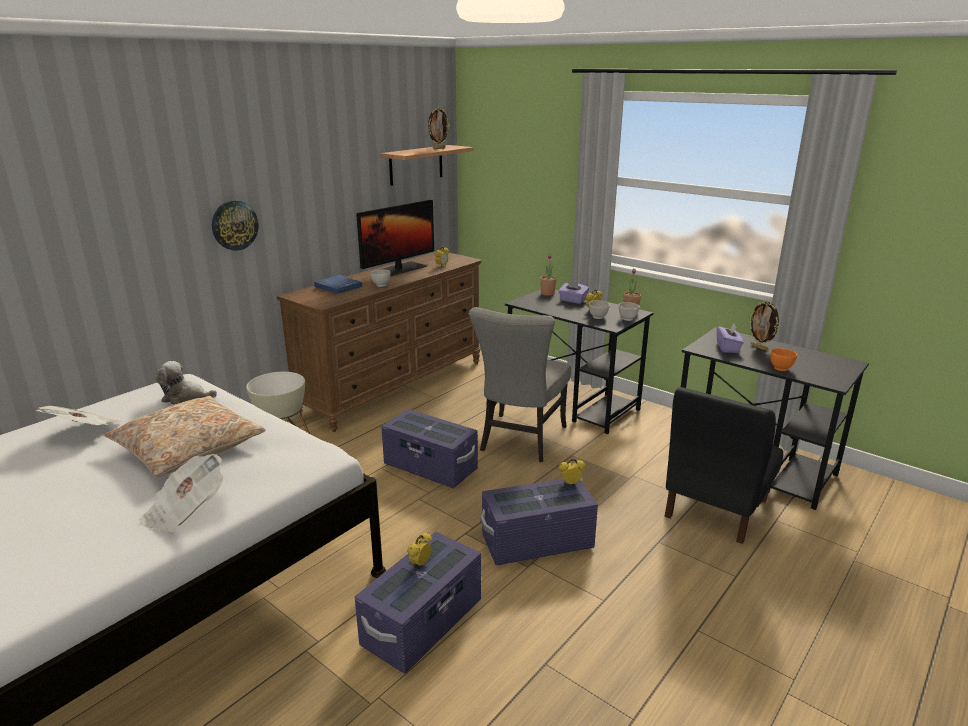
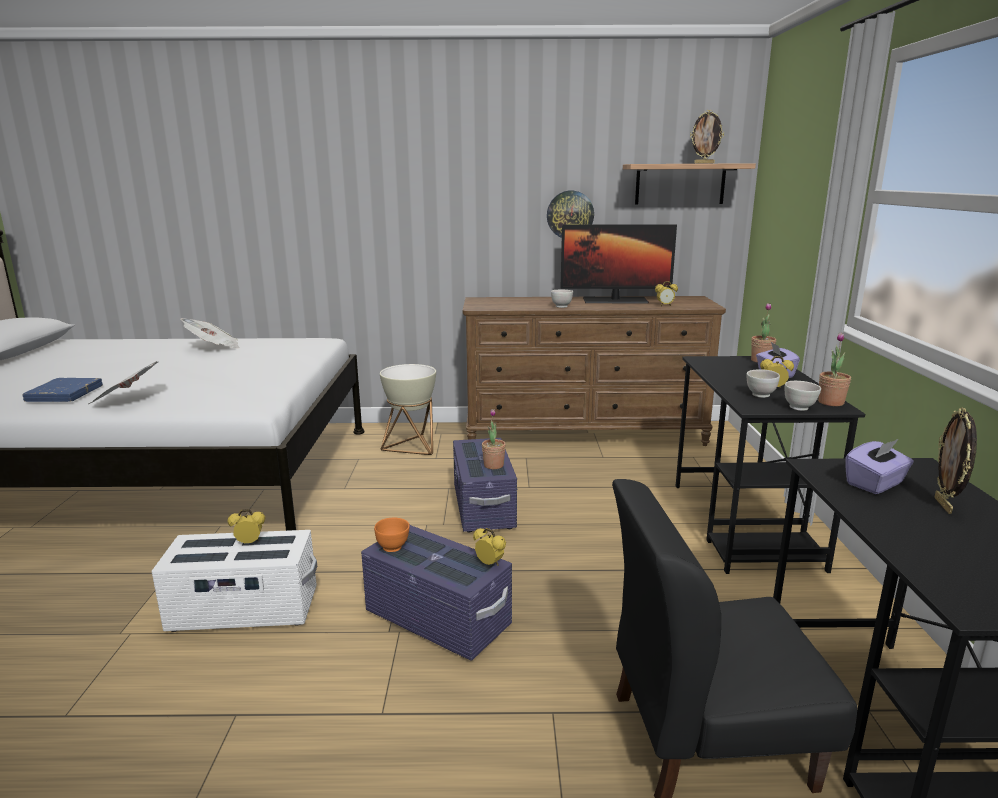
camera: 50 degrees right, 5 degrees down
(185, 397) = (297, 348): plush toy -> none
(188, 448) = (221, 372): beige pillow -> none
(234, 225) = (430, 218): wall clock -> wall clock (570, 215)
(338, 287) = (523, 301): blue book -> blue book (64, 394)
(423, 623) = (244, 610): purple storage box -> white storage box
(447, 429) = (493, 465): none -> potted plant
(520, 440) = (608, 528): grey chair -> none
(781, 368) = (905, 541): orange bowl -> orange bowl (393, 547)

